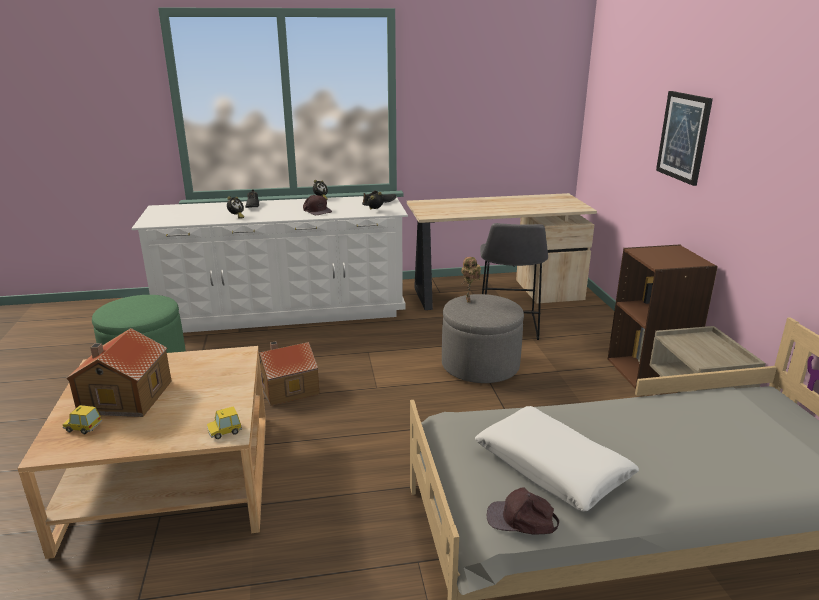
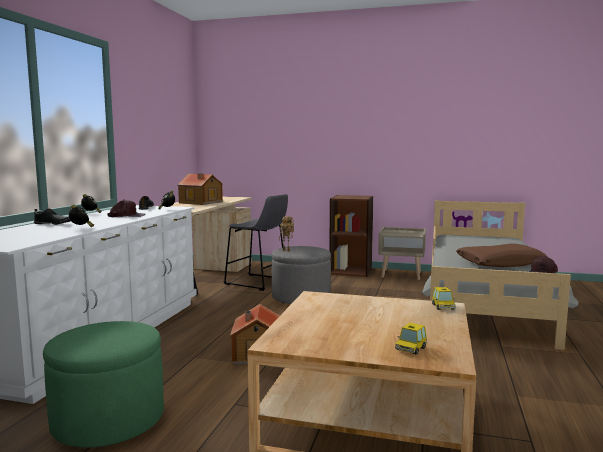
camera: 65 degrees left, 15 degrees down
(124, 397) = (361, 333): toy house -> toy house (201, 202)
(552, 467) = (500, 263): white pillow -> brown pillow
(684, 137) = (321, 135): picture -> none

